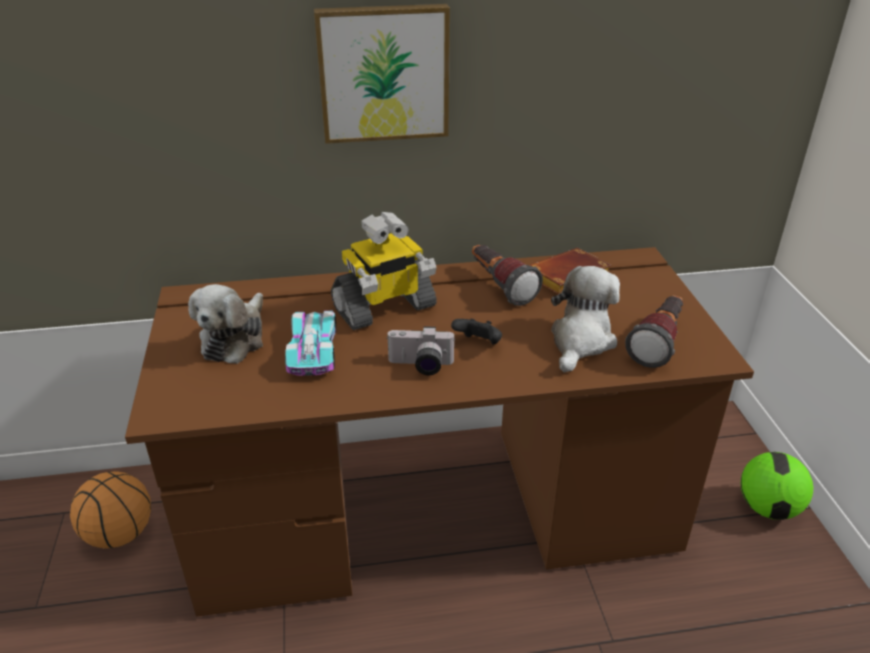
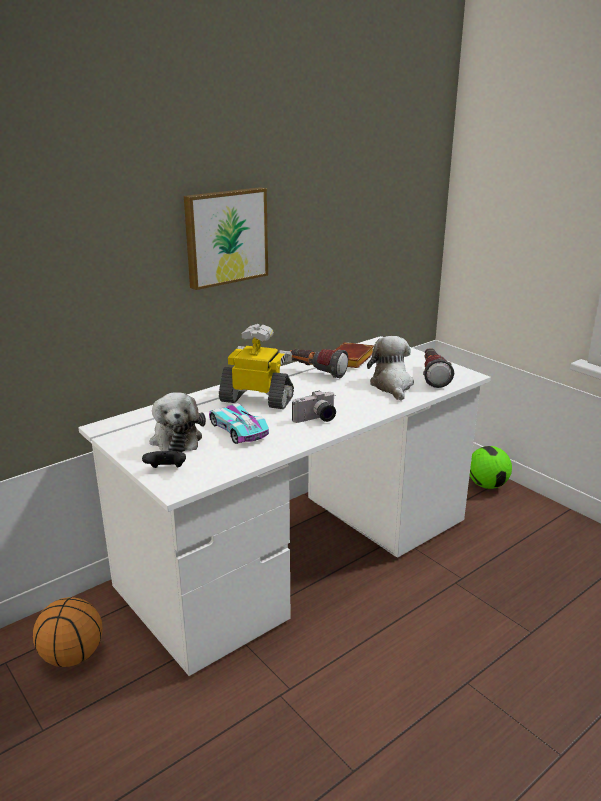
camera: 30 degrees left, 10 degrees down
(384, 308) = (258, 399): toy robot -> toy robot turned 105 degrees counterclockwise
(434, 508) = (299, 552): brown desk -> white desk
(478, 344) = (337, 401): black game controller -> black game controller (166, 470)

